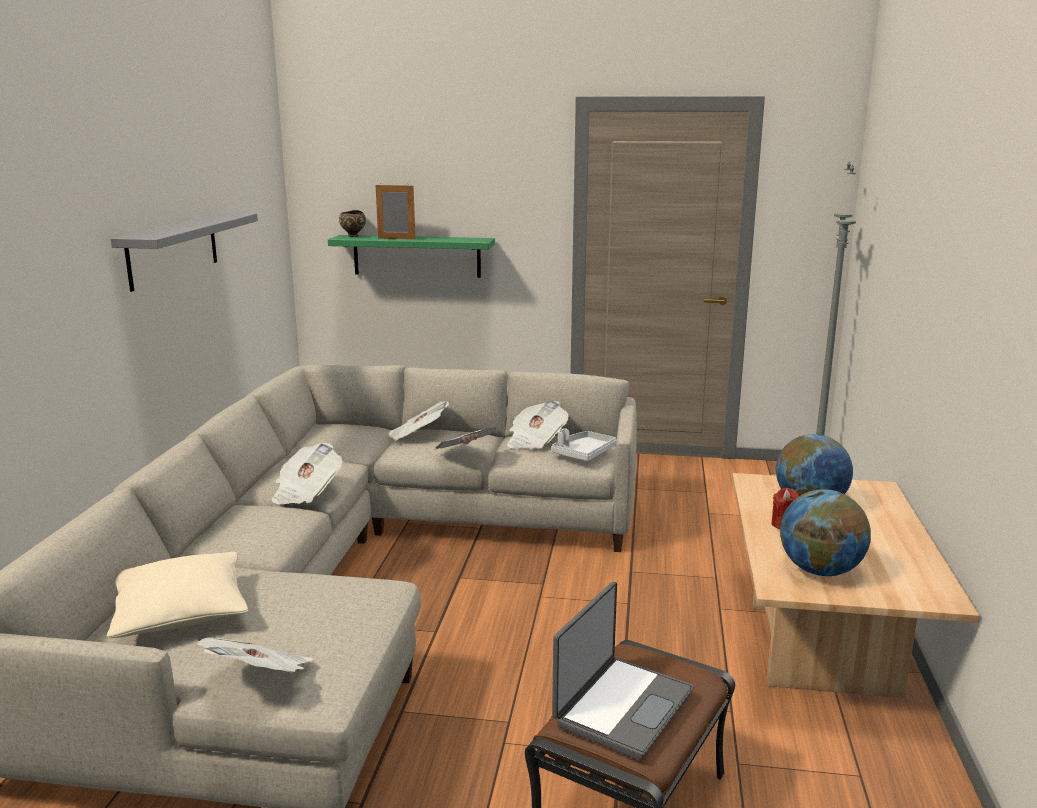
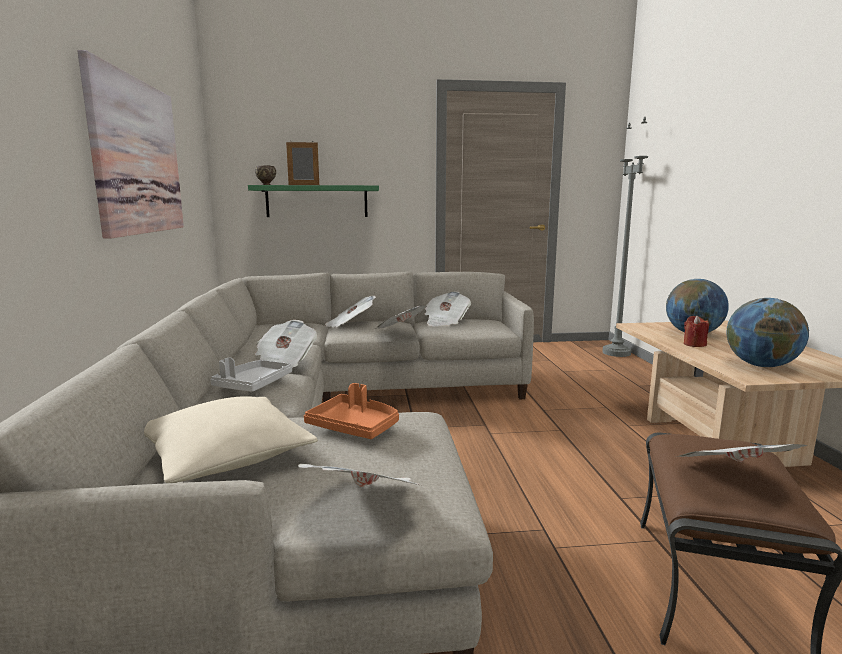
camera: 15 degrees left, 5 degrees down
(173, 250) = (137, 157): grey shelf -> picture
(310, 594) = (354, 427): none -> orange tray
(583, 453) = (489, 325): grey tray -> grey tray (253, 384)
(621, 707) = (732, 478): laptop -> newspaper

